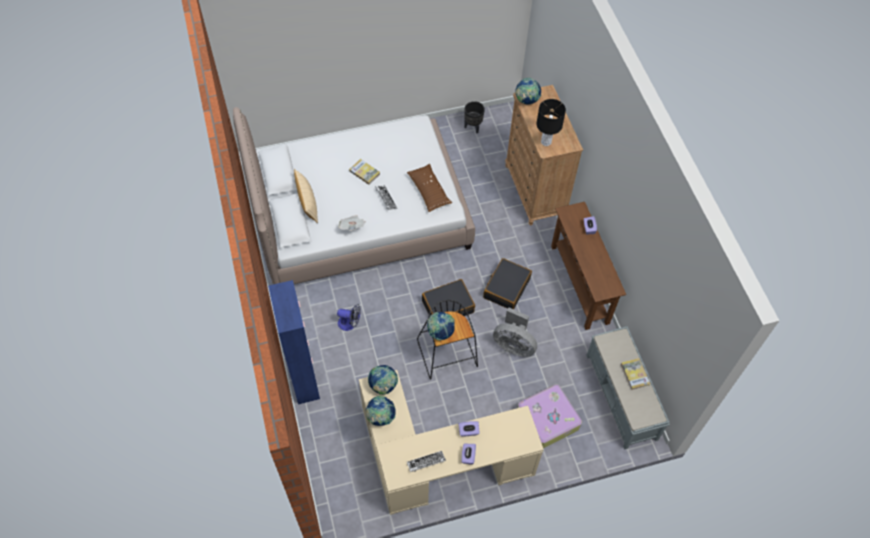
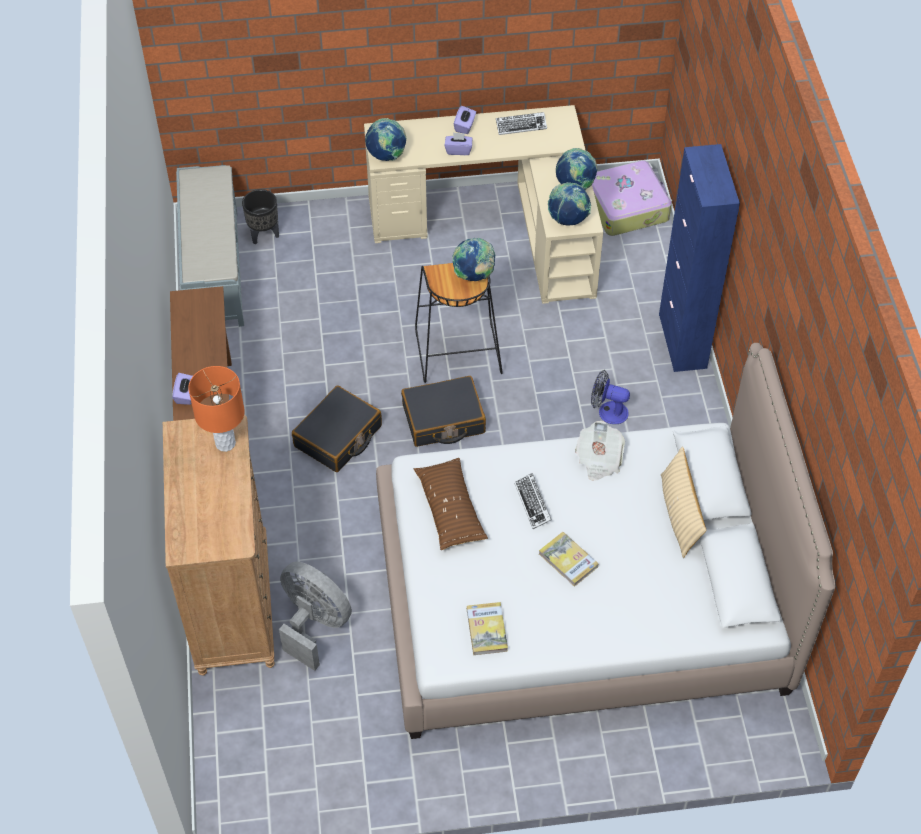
camera: 170 degrees left, 5 degrees down
(473, 127) = (316, 771): black planter -> black planter (264, 234)
(513, 345) = (351, 352): grey fan -> grey fan (314, 624)
(526, 100) = (233, 534): globe -> globe (387, 156)
(546, 142) = (225, 443): black table lamp -> orange table lamp
(547, 420) = (331, 254): suitcase -> suitcase (627, 206)
(634, 374) = (198, 223): book -> book (487, 630)

